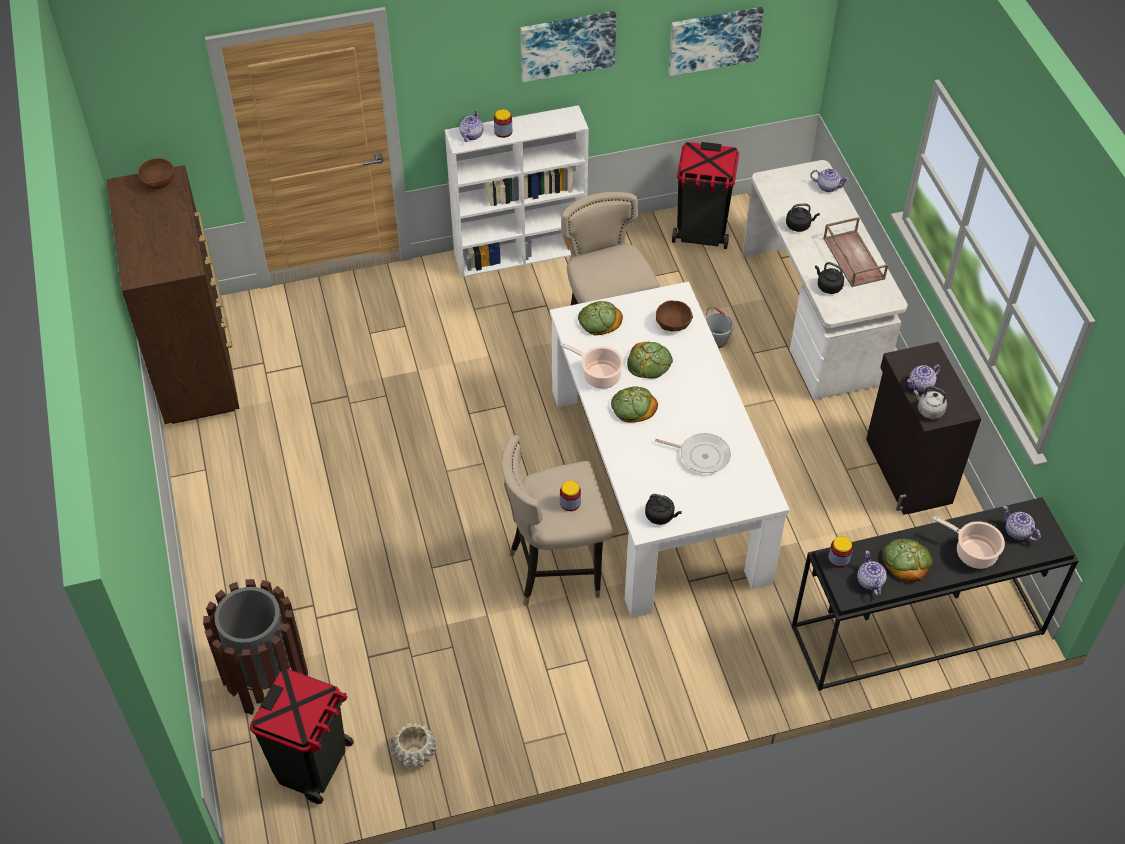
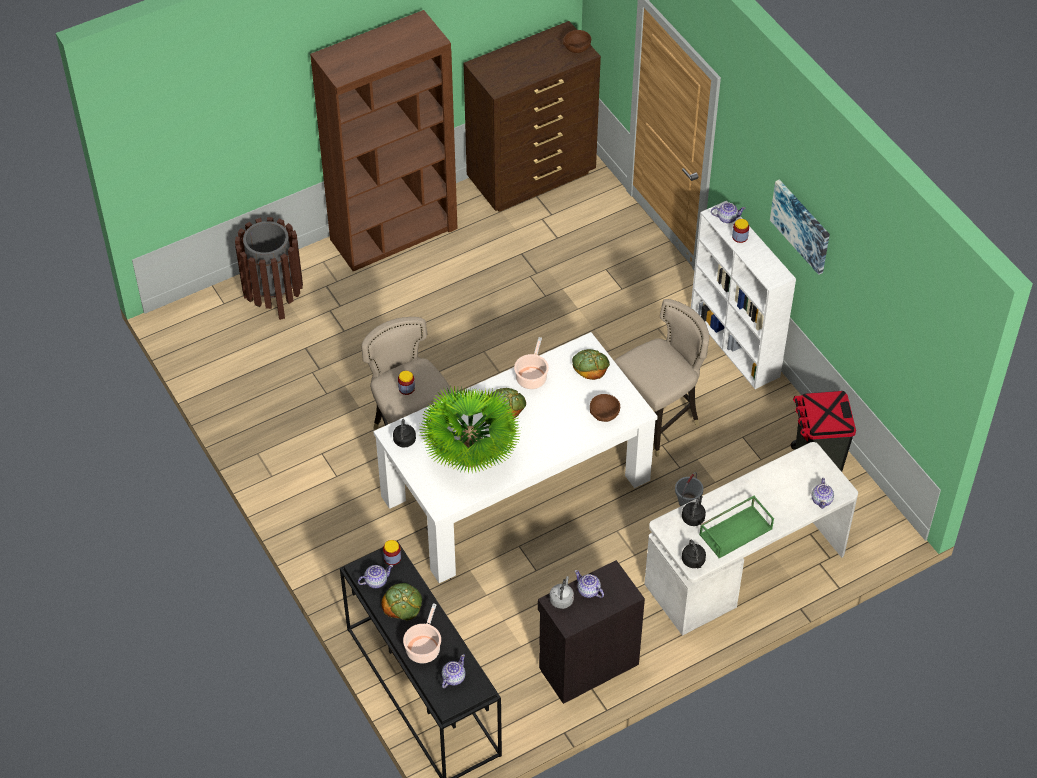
camera: 75 degrees right, 0 degrees up
(218, 523) = (394, 234): none -> brown bookcase
(313, 765) = (213, 341): black trash can -> none
(414, 753) = (235, 393): beige planter -> none
(649, 363) = (556, 406): bread -> none
(701, 455) = (471, 456): frying pan -> potted plant
(714, 39) = (882, 333): picture -> none
(799, 225) = (761, 485): black kettle -> black kettle (693, 561)
(852, 258) = (736, 531): brown tray -> green tray

